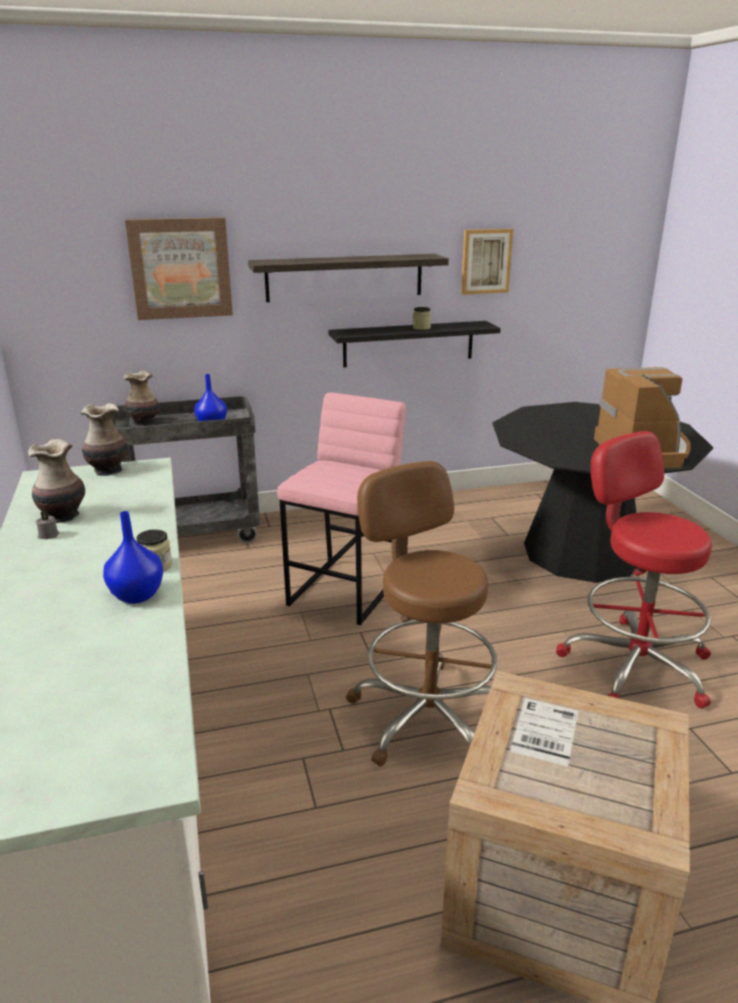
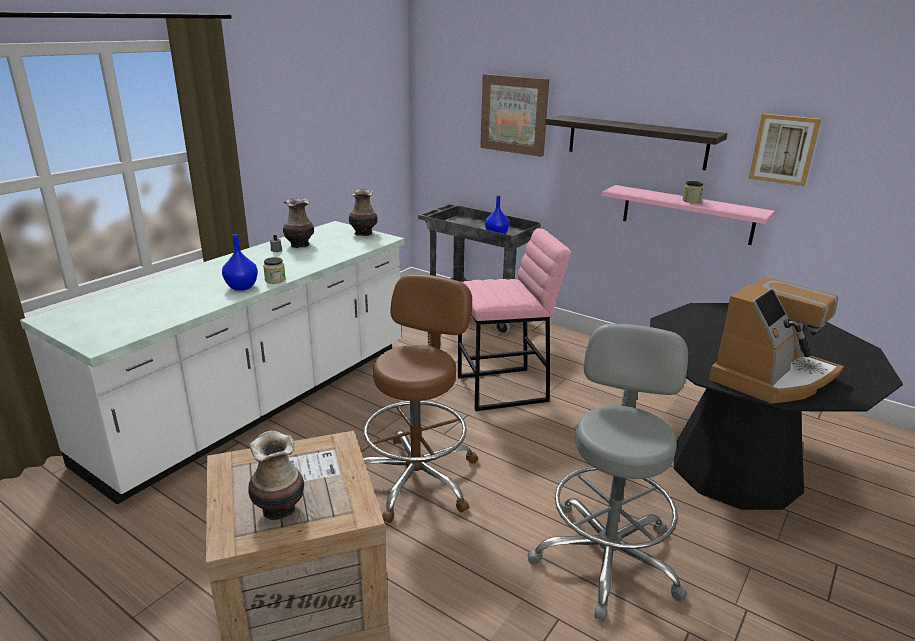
camera: 50 degrees right, 0 degrees up
(144, 423) = (464, 222): vase -> vase (279, 508)
(408, 344) = (687, 214): black shelf -> pink shelf
(634, 664) = (607, 556): red stool -> grey stool

